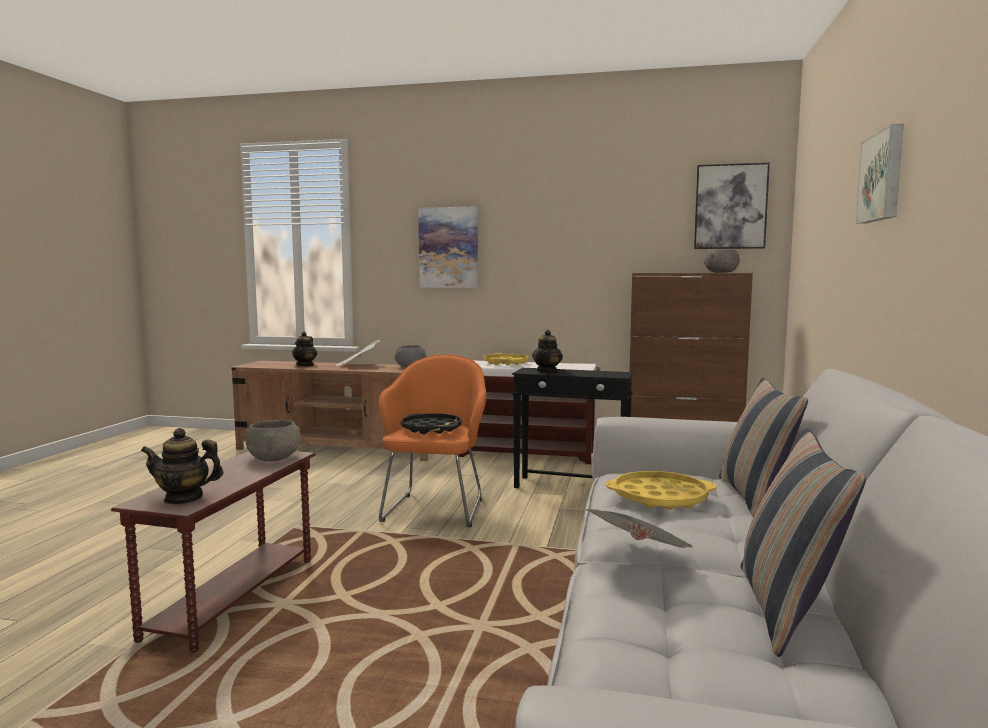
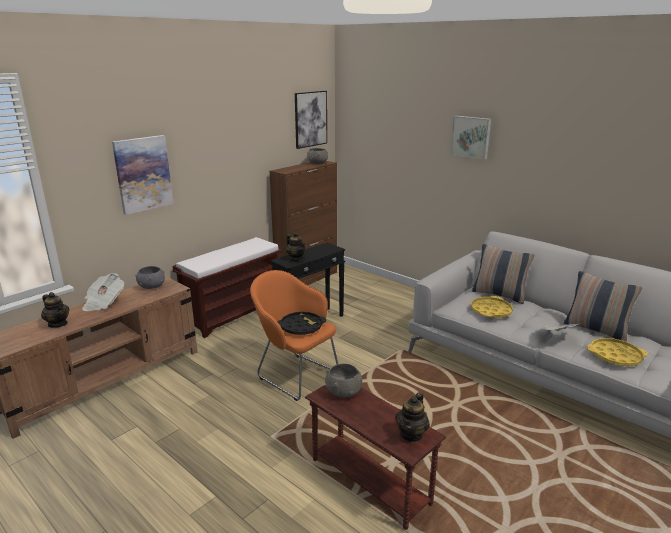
camera: 60 degrees left, 15 degrees up
(506, 363) = (213, 257): yellow tray -> yellow tray (615, 356)

